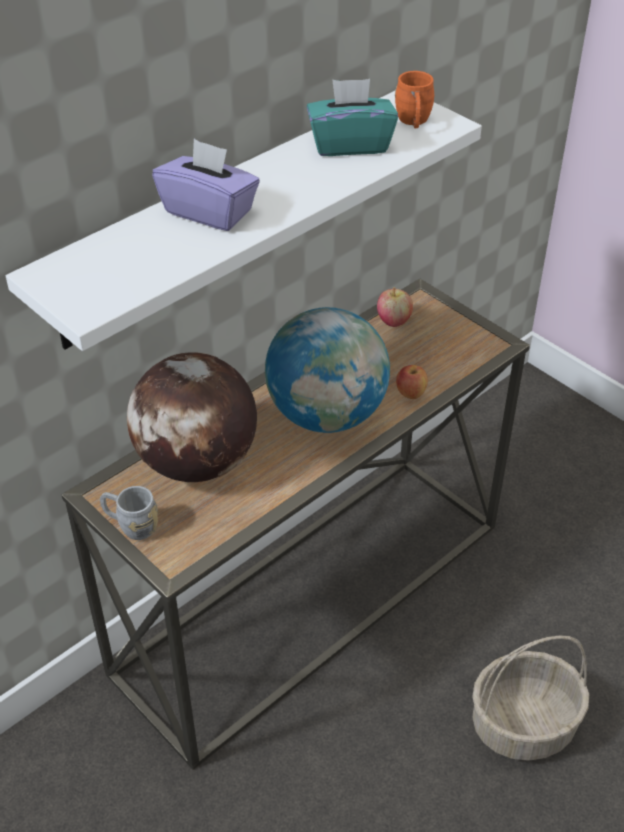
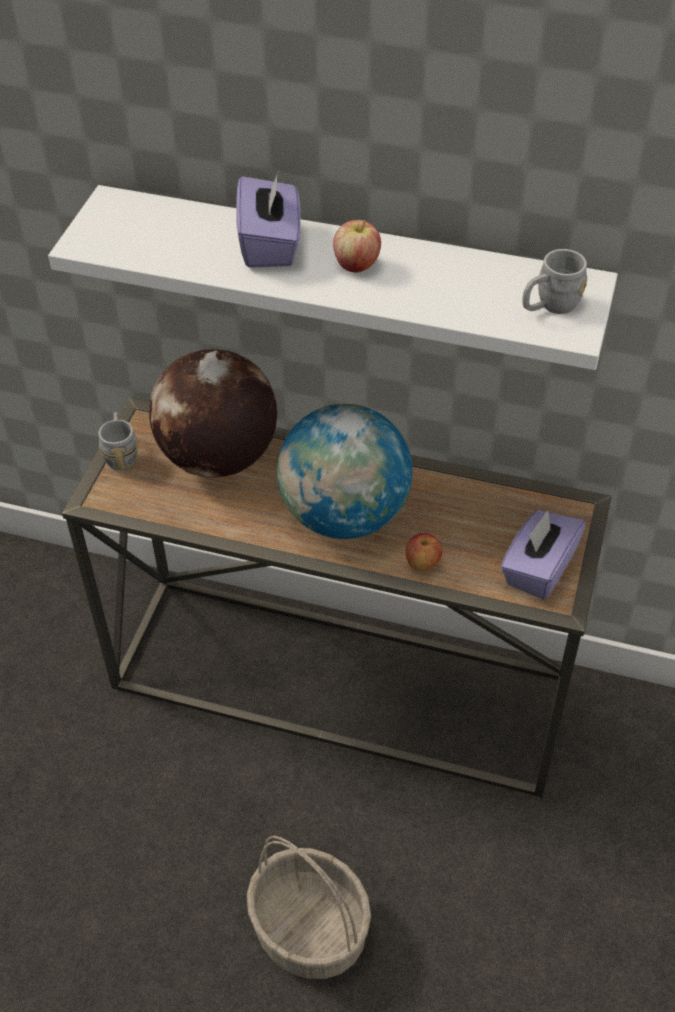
camera: 60 degrees right, 5 degrees up
(350, 144) = (463, 281): turquoise tissue box -> none
(393, 321) = (521, 504): apple -> apple (357, 265)
(413, 122) = (549, 306): orange mug -> grey mug
(460, 340) = (538, 569): none -> purple tissue box

